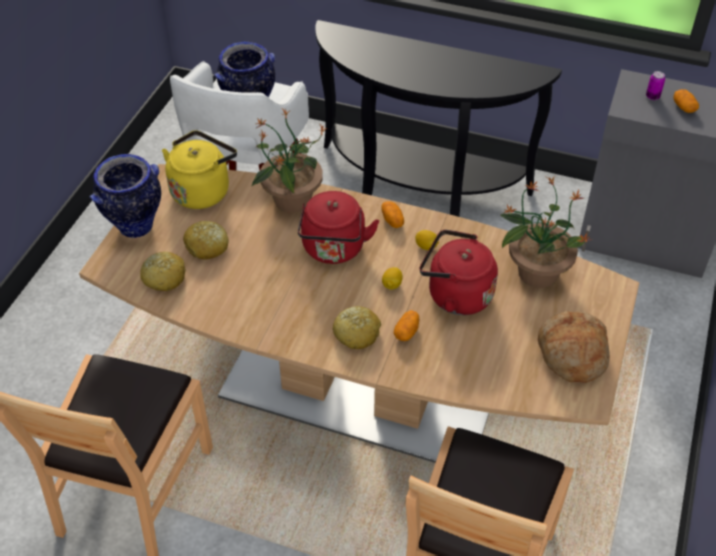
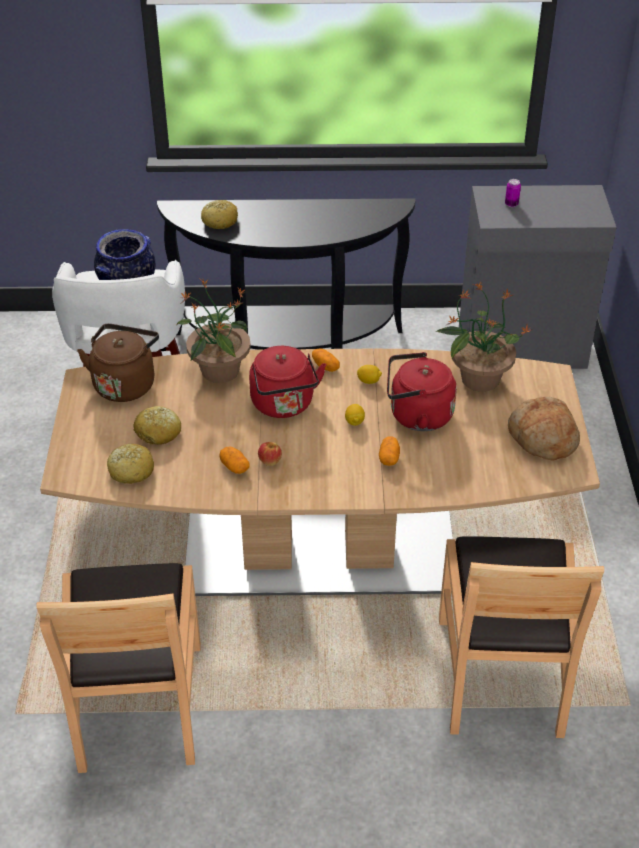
camera: 20 degrees left, 5 degrees down
(135, 228) = (75, 433): vase -> none
(202, 190) = (125, 383): yellow kettle -> brown kettle
(292, 303) = (270, 461): none -> apple
(357, 333) = (344, 471): bread -> bread (220, 221)
(683, 107) = (542, 208): potato -> potato (234, 467)

